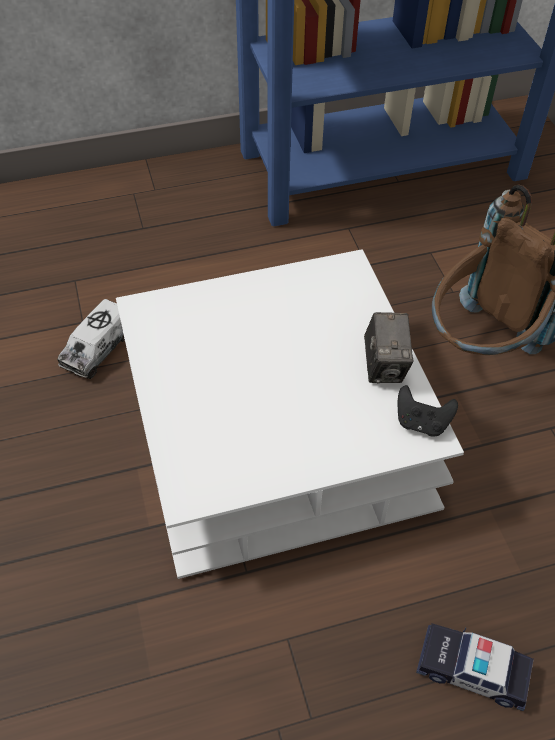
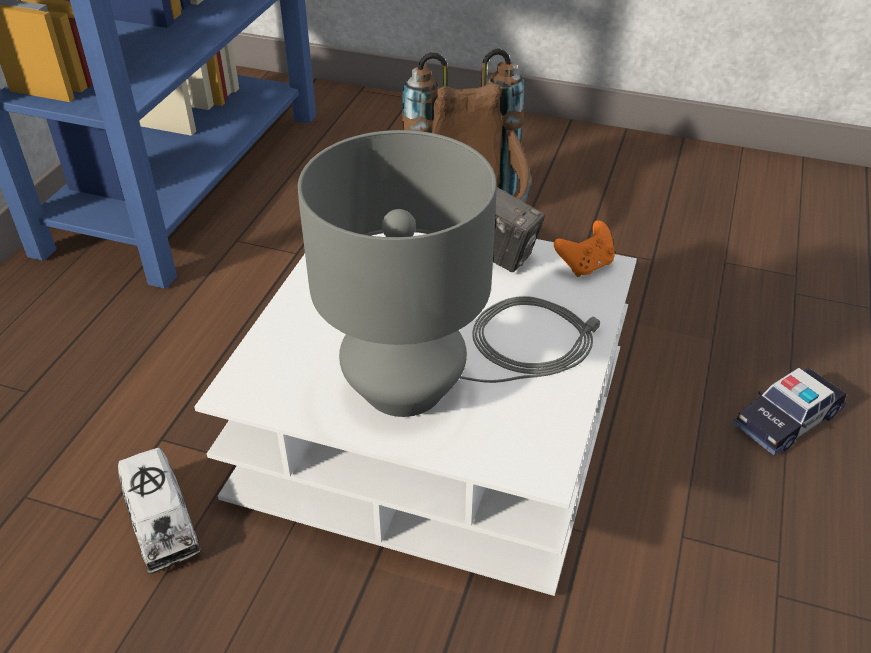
camera: 55 degrees left, 10 degrees down
(245, 401) = (456, 367): none -> grey table lamp
(421, 422) = (585, 265): black game controller -> orange game controller

